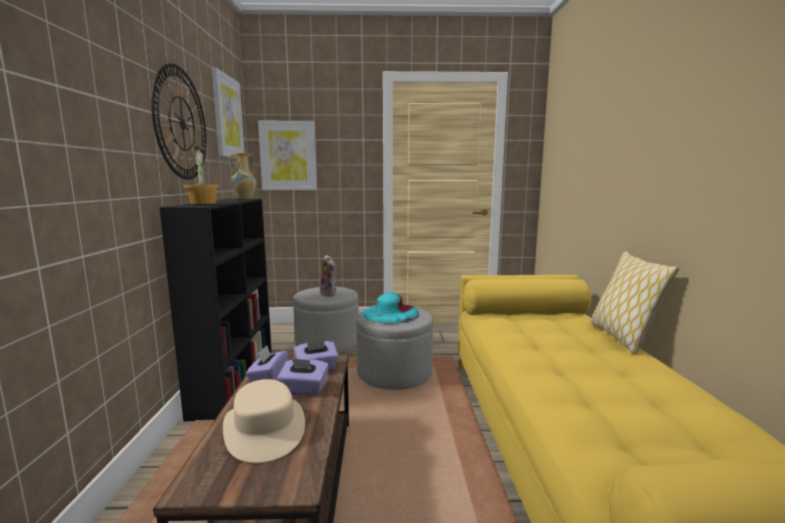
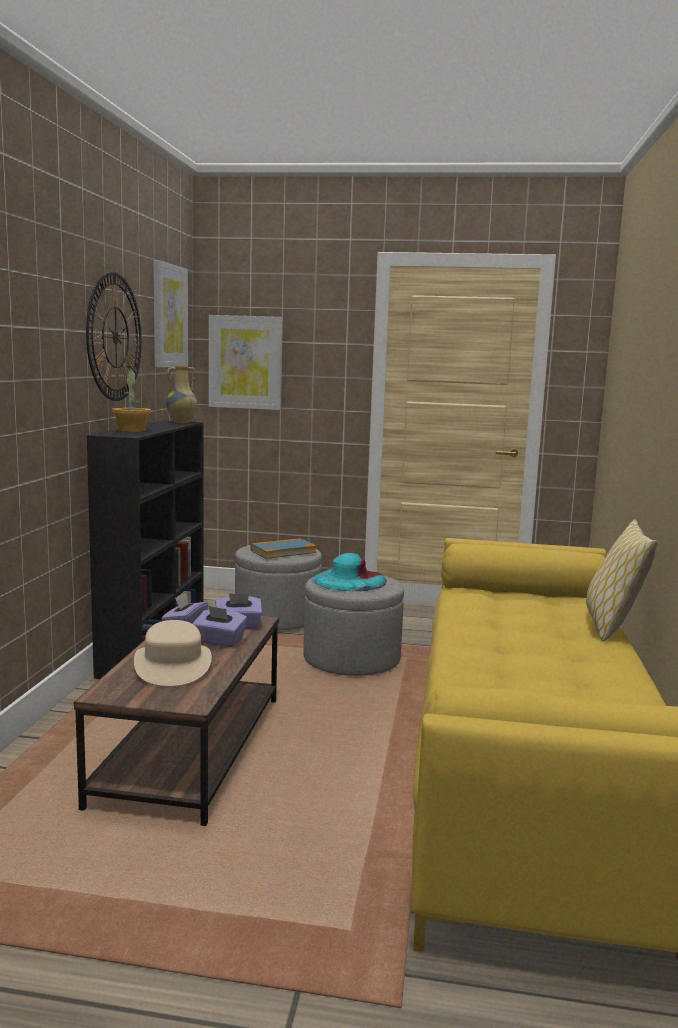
camera: 10 degrees right, 0 degrees up
(330, 294) = (283, 551): plush toy -> book

